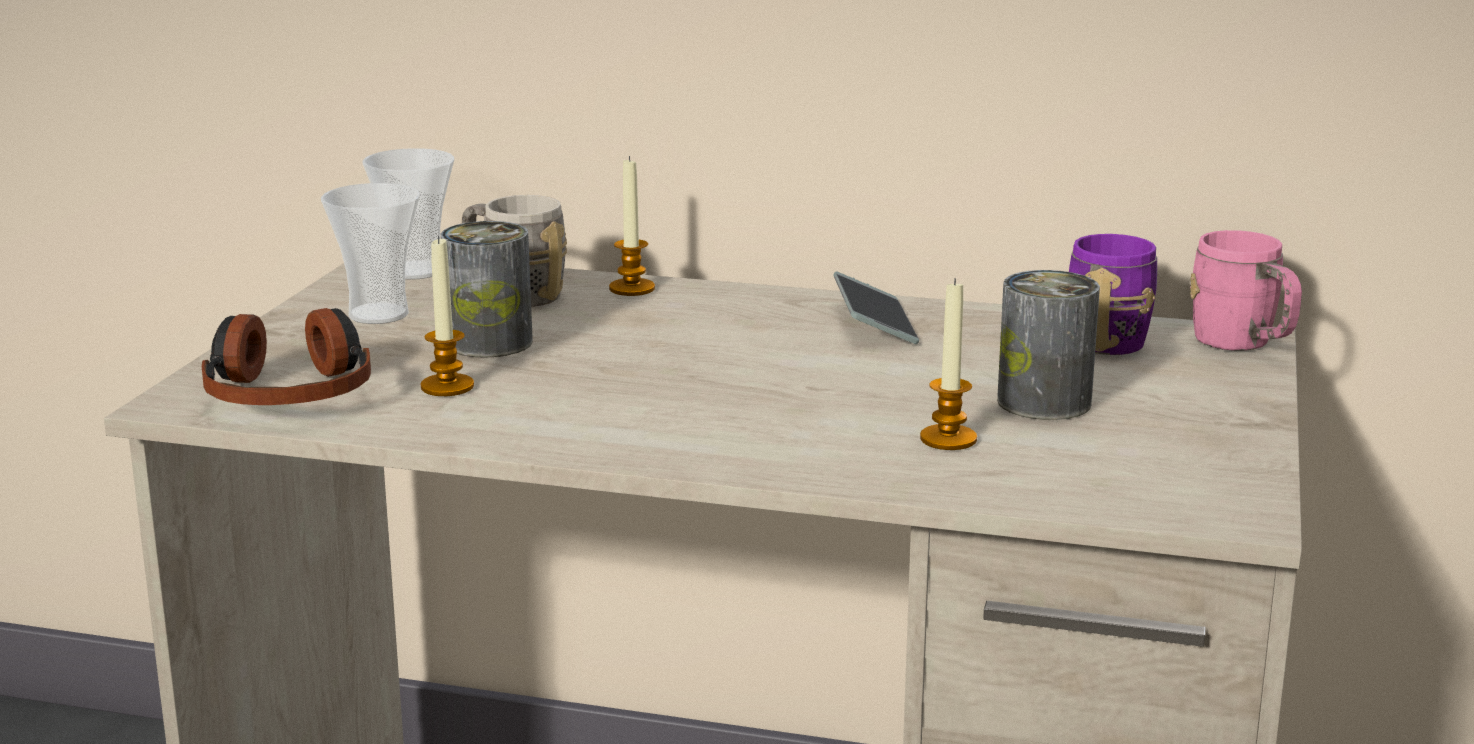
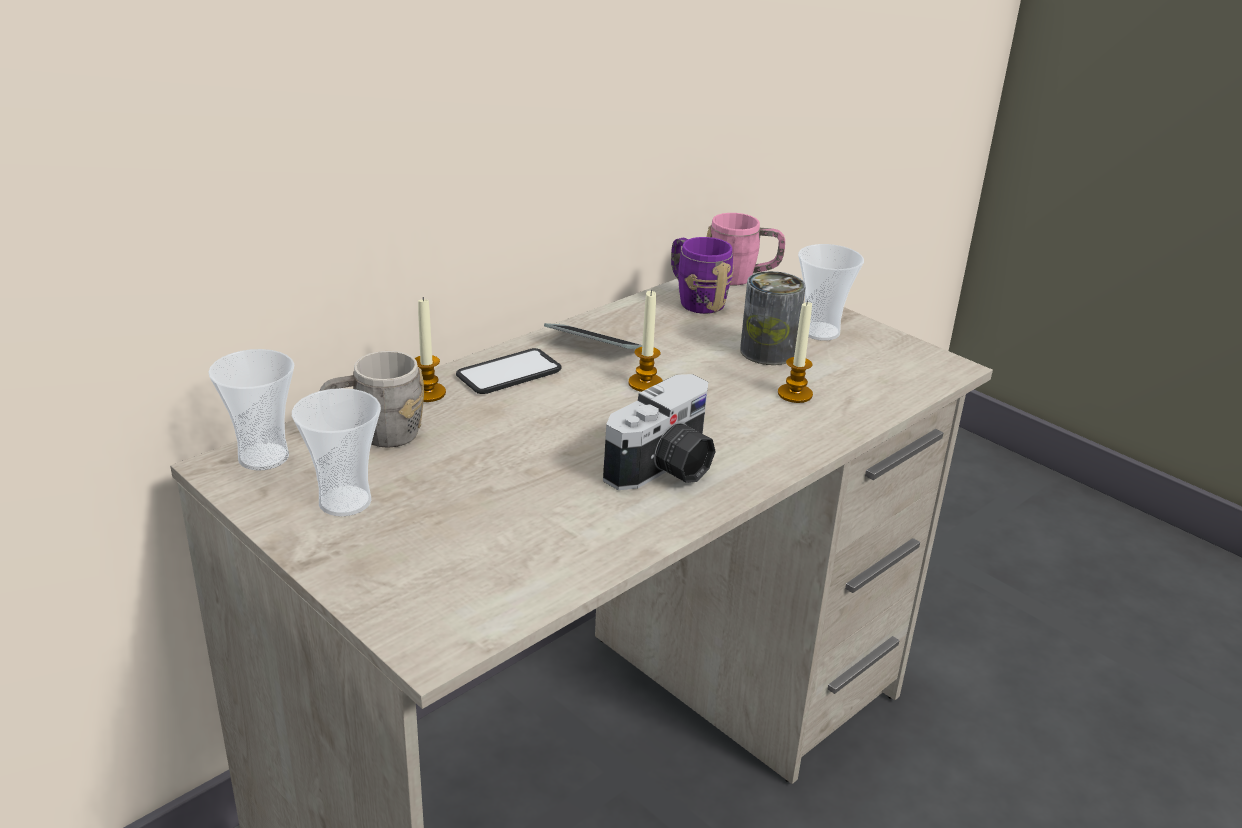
camera: 60 degrees left, 10 degrees up
(289, 391) = (470, 587): headphones -> none
(447, 387) = (537, 519): candle -> candle (645, 383)
(489, 342) = (467, 476): can -> none
(637, 416) = (667, 469): none -> camera
(736, 305) = (509, 373): none -> phone
(1173, 418) = (820, 332): none -> cup

